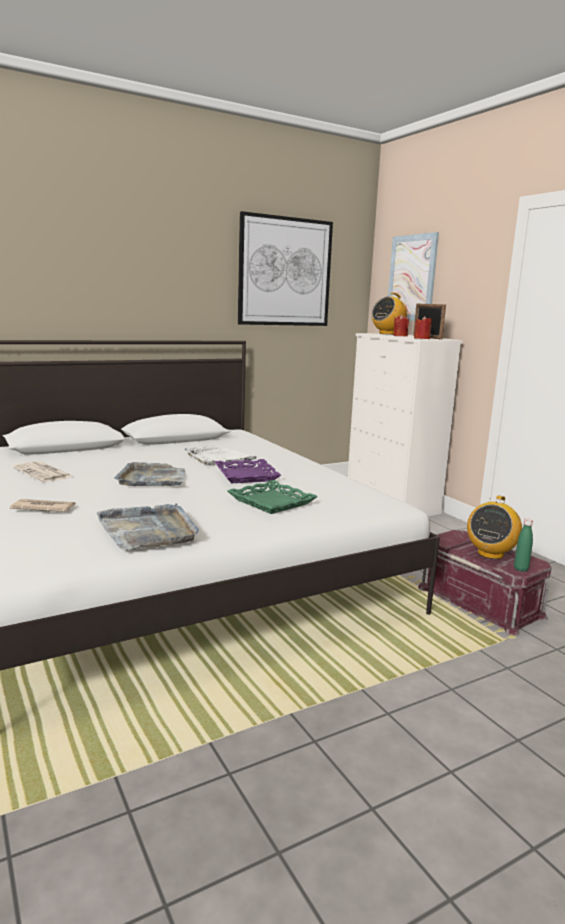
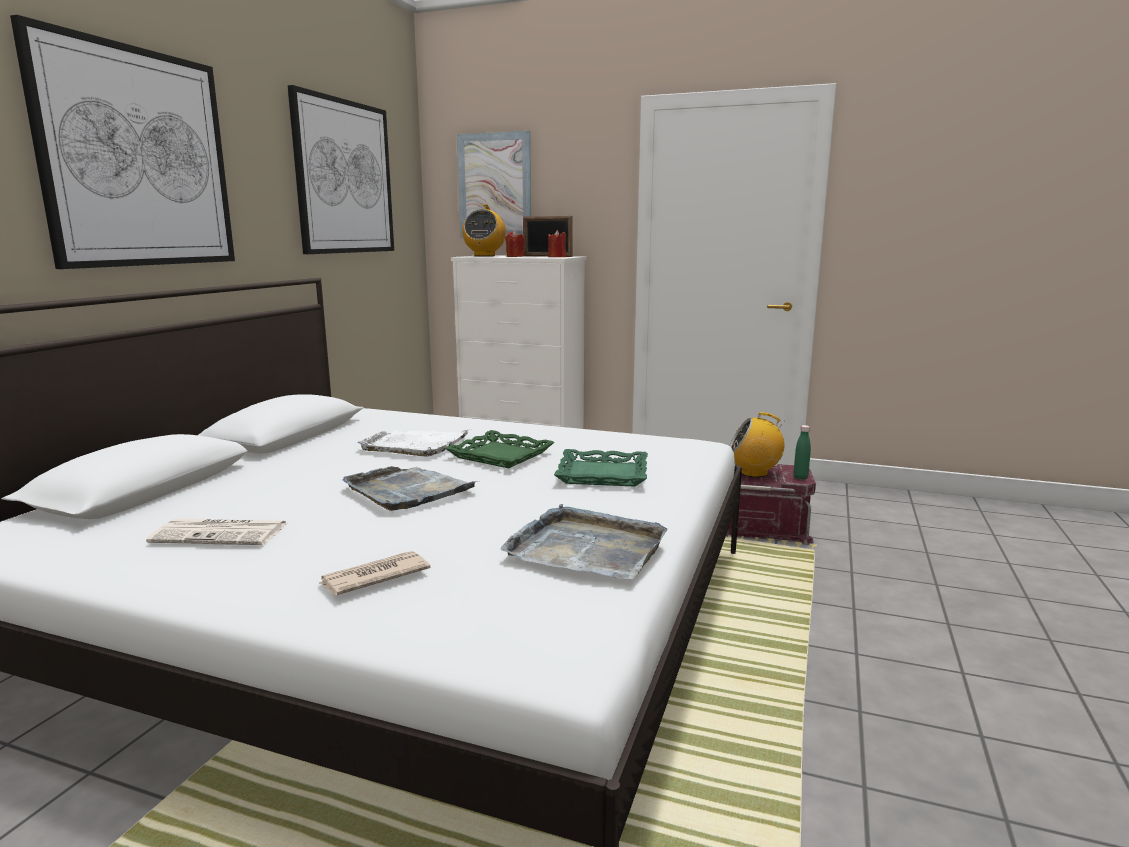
camera: 40 degrees left, 0 degrees up
(118, 263) = (138, 158): none -> picture
(246, 475) = (499, 455): purple tray -> green tray
(490, 554) = (754, 473): radio -> radio turned 105 degrees clockwise

